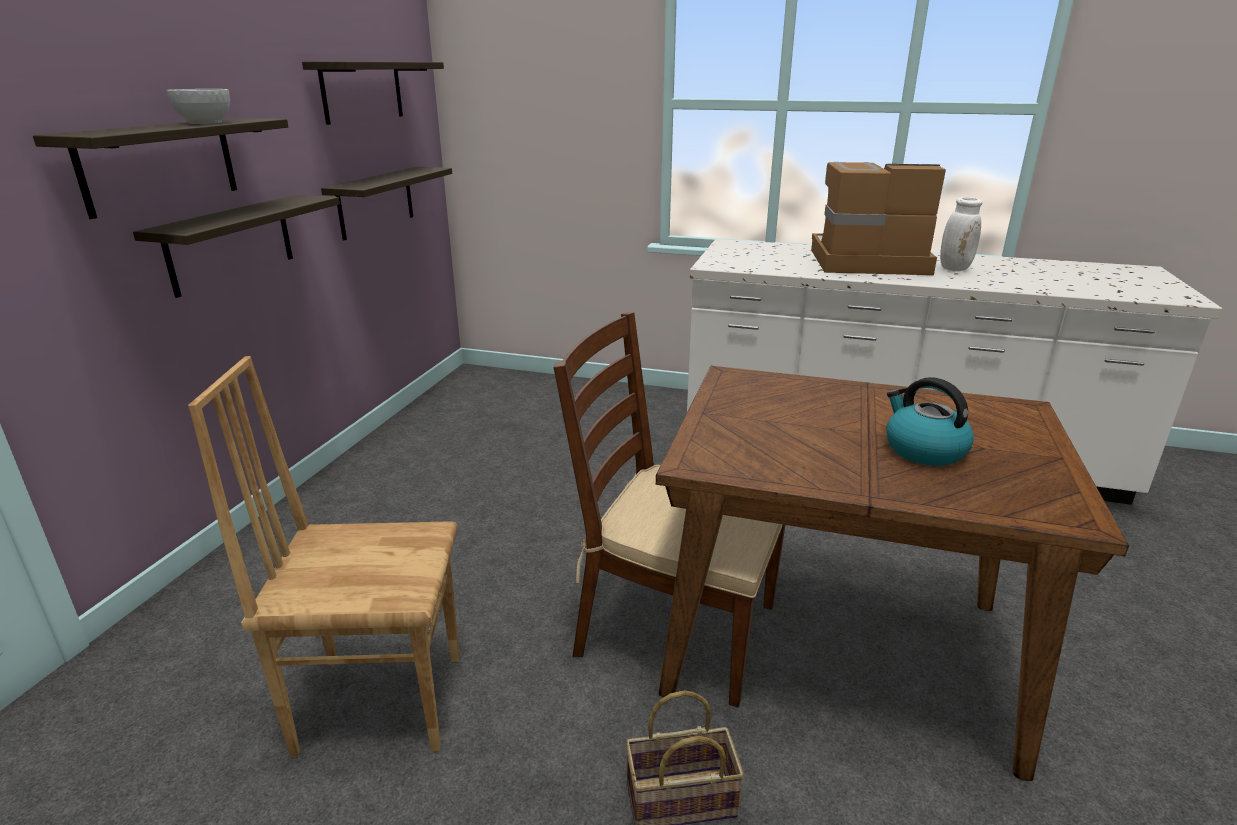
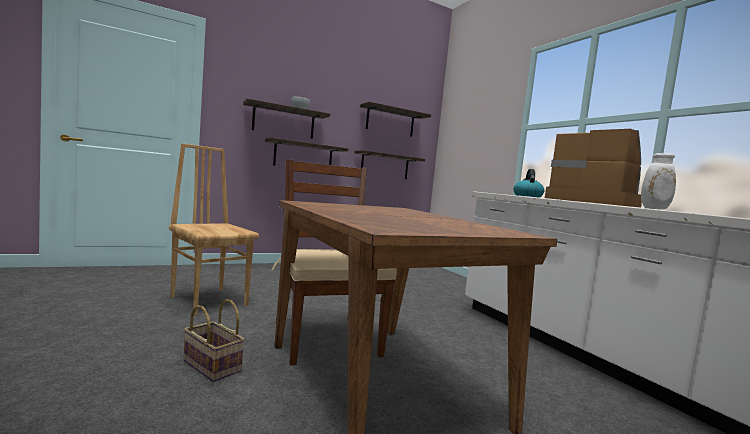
camera: 45 degrees right, 20 degrees down
(923, 450) = (399, 219): kettle -> kettle (527, 196)

